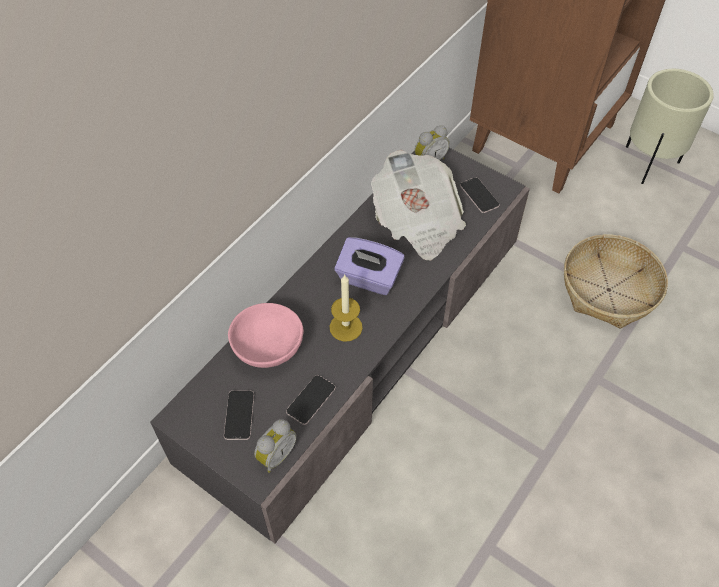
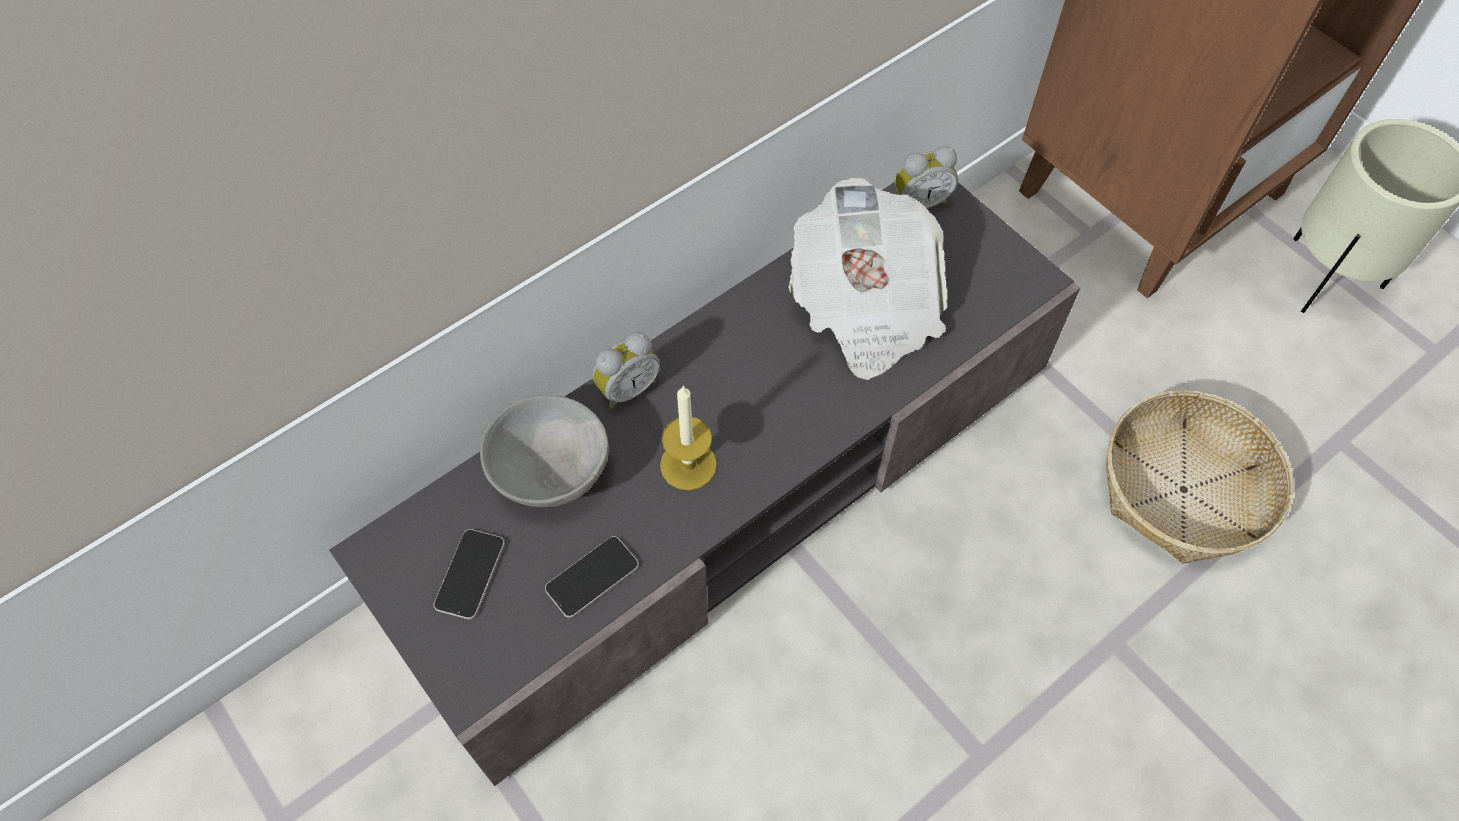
camera: 15 degrees right, 5 degrees up
(268, 348) = (550, 471): pink bowl -> grey bowl
(275, 455) = (506, 657): alarm clock -> alarm clock (627, 388)
(368, 279) = (752, 388): purple tissue box -> none
(479, 195) = (987, 282): phone -> none

